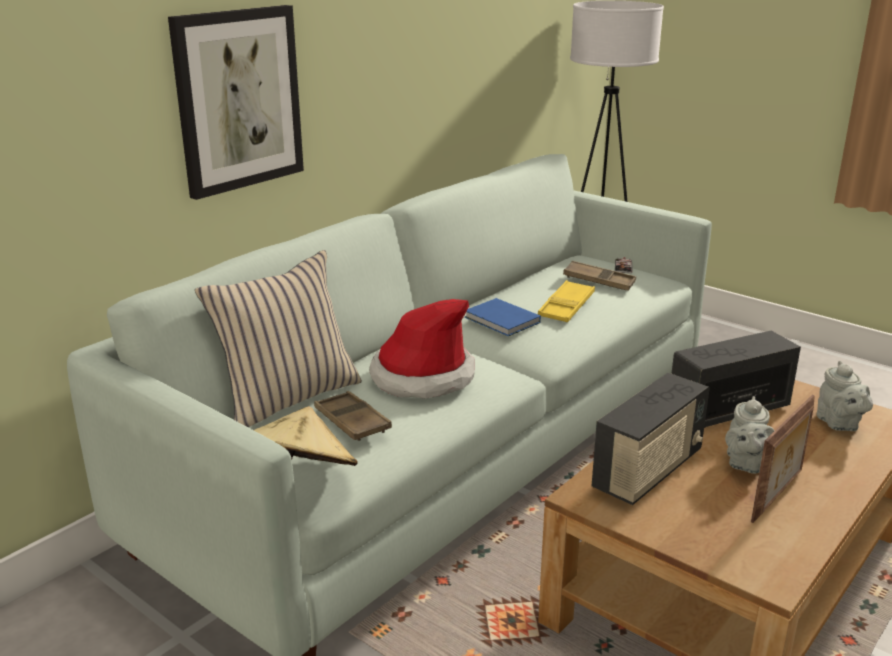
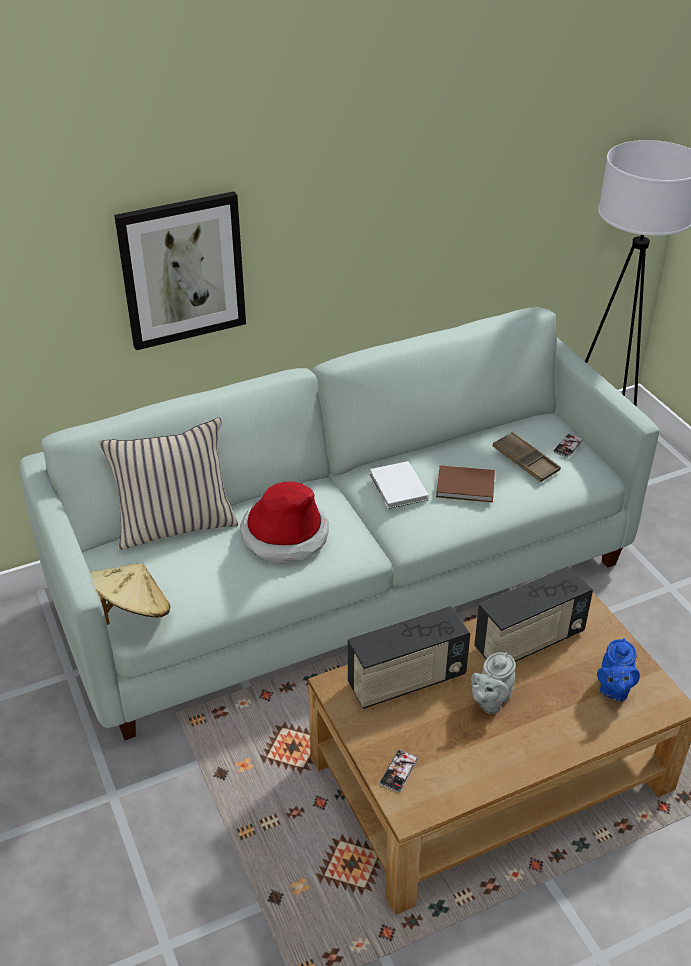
camera: 25 degrees right, 15 degrees up
(352, 422) = (201, 566): brown tray -> none
(502, 321) = (398, 488): blue book -> white book
(566, 307) = (467, 487): yellow tray -> brown book
(723, 549) = (399, 771): none -> phone
(728, 410) = (529, 641): radio -> radio turned 150 degrees clockwise
(778, 497) = (486, 742): picture frame -> none
(839, 424) = (613, 689): grey teapot -> blue teapot

